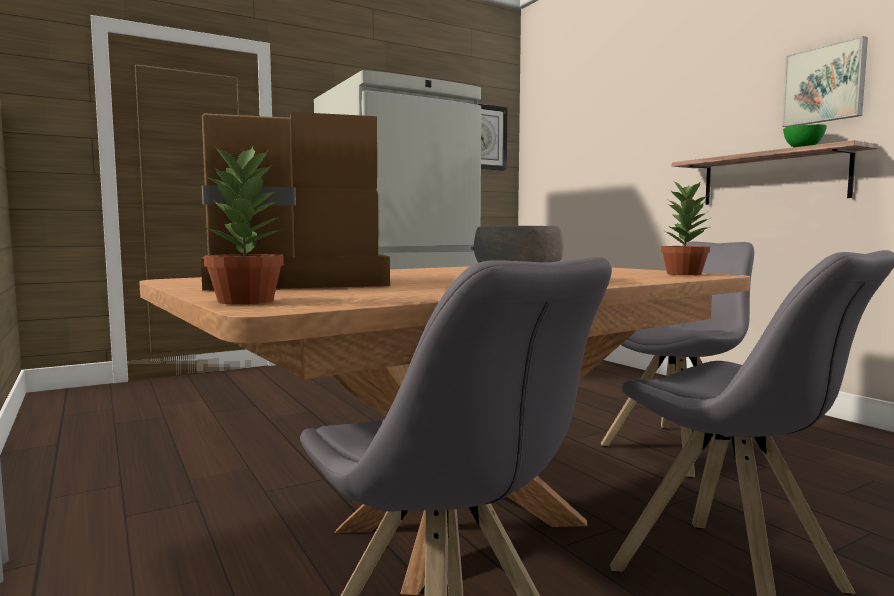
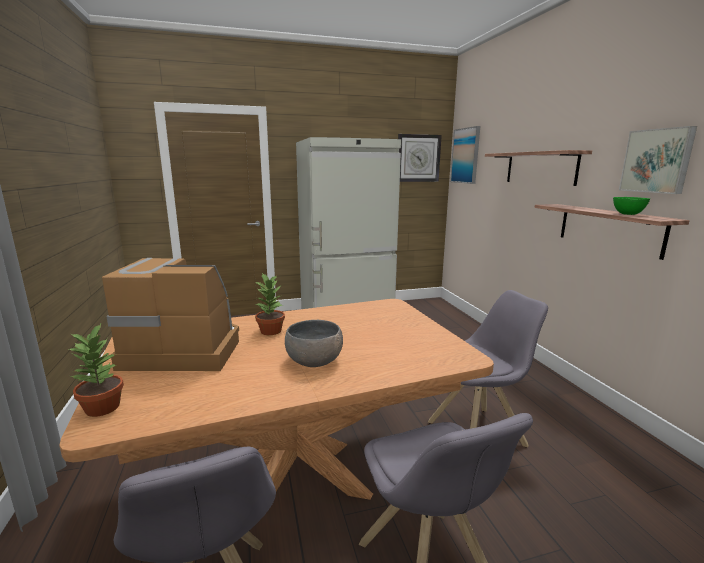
camera: 15 degrees right, 10 degrees up
(544, 132) = (465, 155): none -> picture
(663, 125) = (540, 168): none -> shelf
(683, 274) = (449, 352): potted plant -> potted plant (271, 331)

